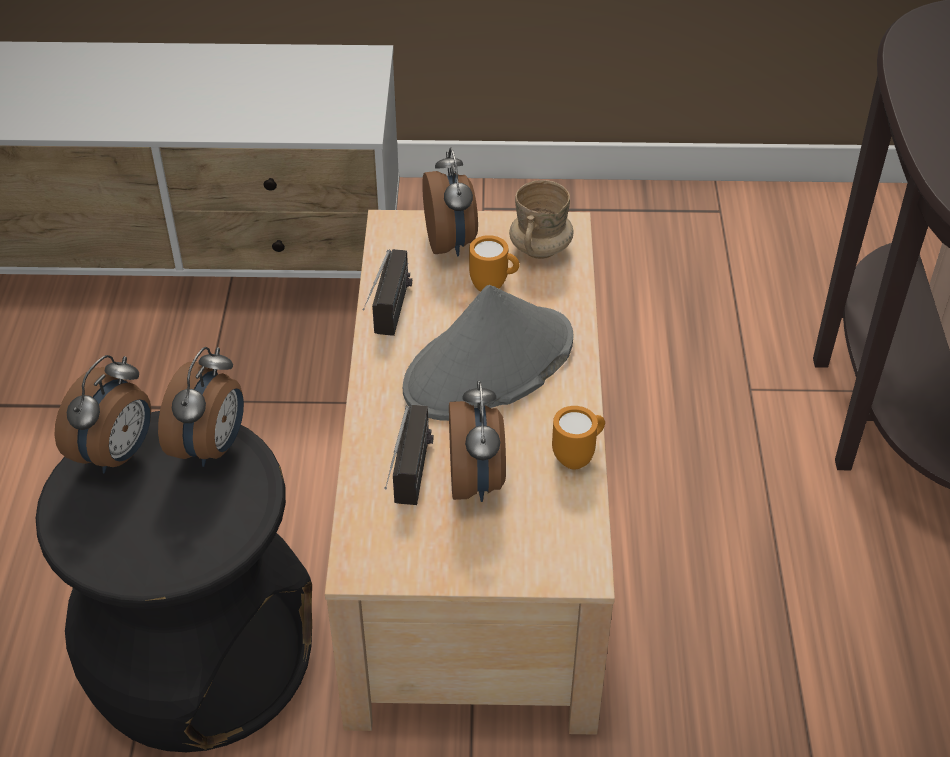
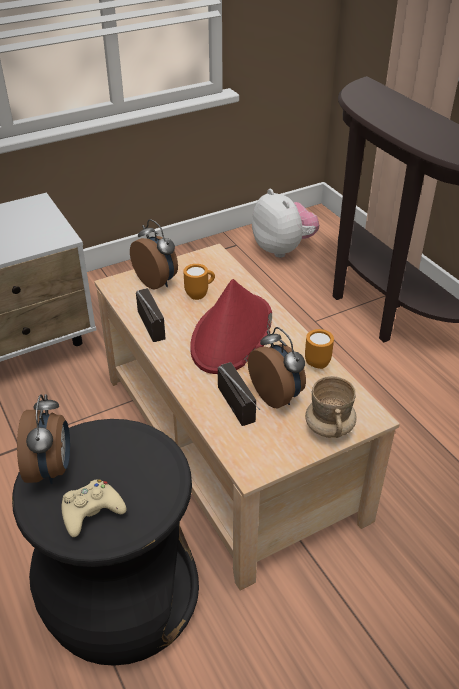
camera: 30 degrees left, 5 degrees down
(121, 528) = (91, 511): none -> beige game controller
(211, 447) = (112, 439): alarm clock -> none
(488, 366) = (232, 335): grey hat -> red hat
(540, 249) = (209, 268): beige mug -> beige mug (329, 428)
(793, 245) = (283, 249): none -> plush toy

